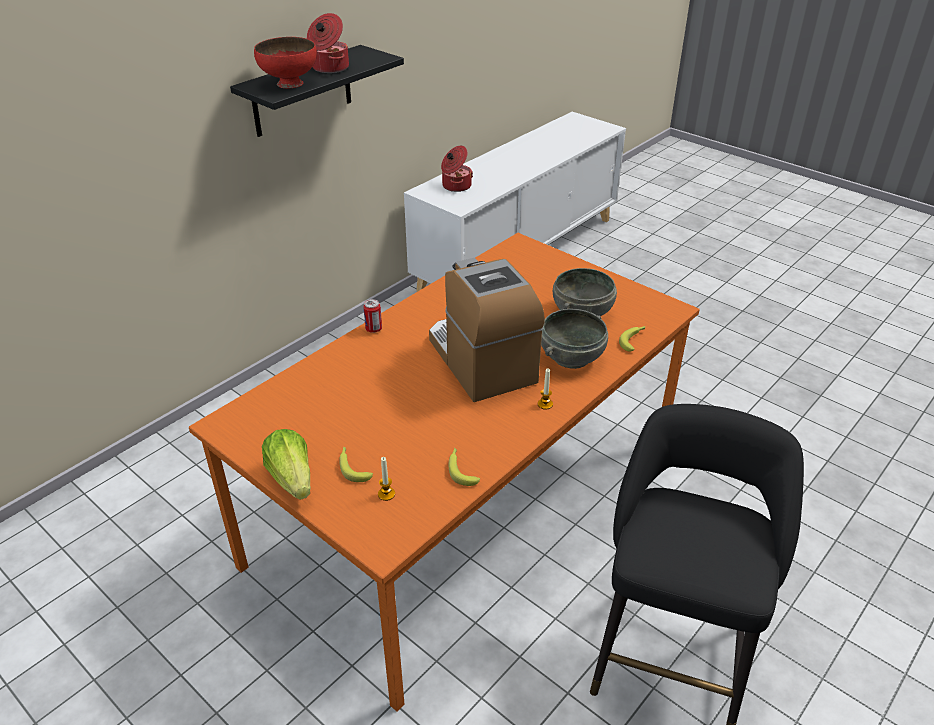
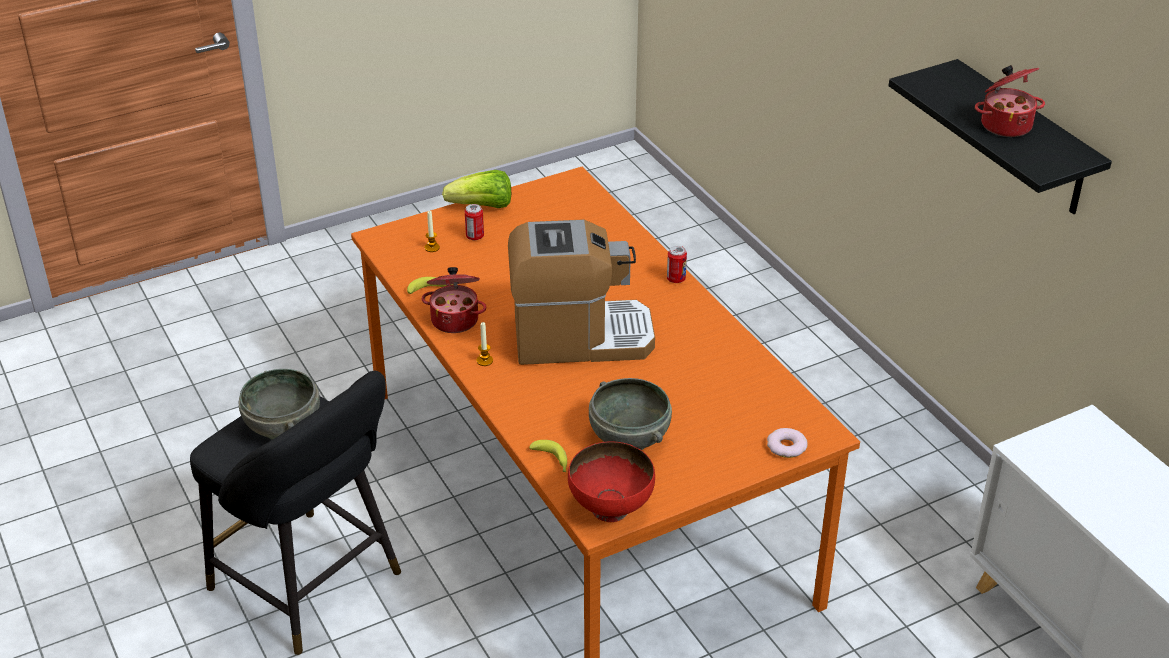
camera: 110 degrees right, 0 degrees up
(289, 83) = (952, 93): red bowl -> red bowl (611, 509)
(353, 467) = (475, 236): banana -> can
(455, 186) = (1107, 464): cooking pot -> cooking pot (455, 319)
(543, 254) = (786, 446): none -> donut
(570, 357) = (550, 401): grey bowl -> grey bowl (284, 426)

